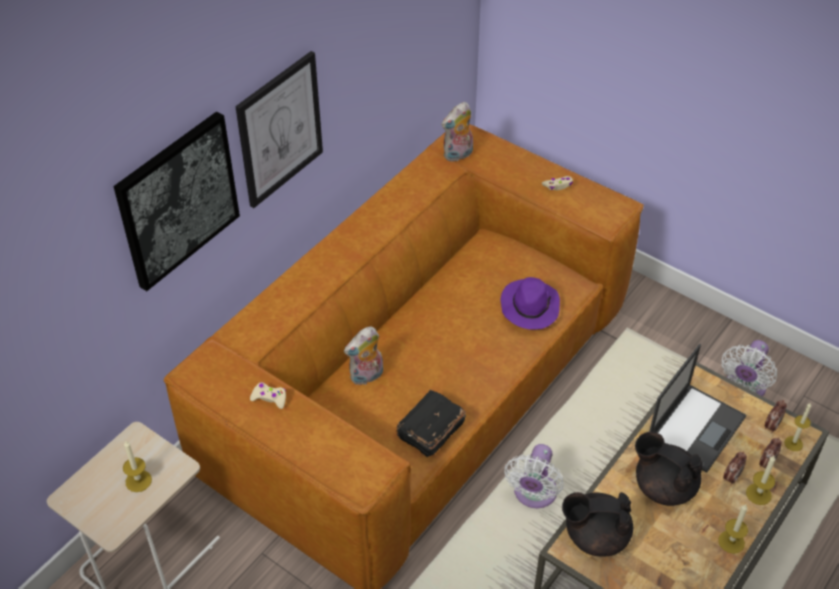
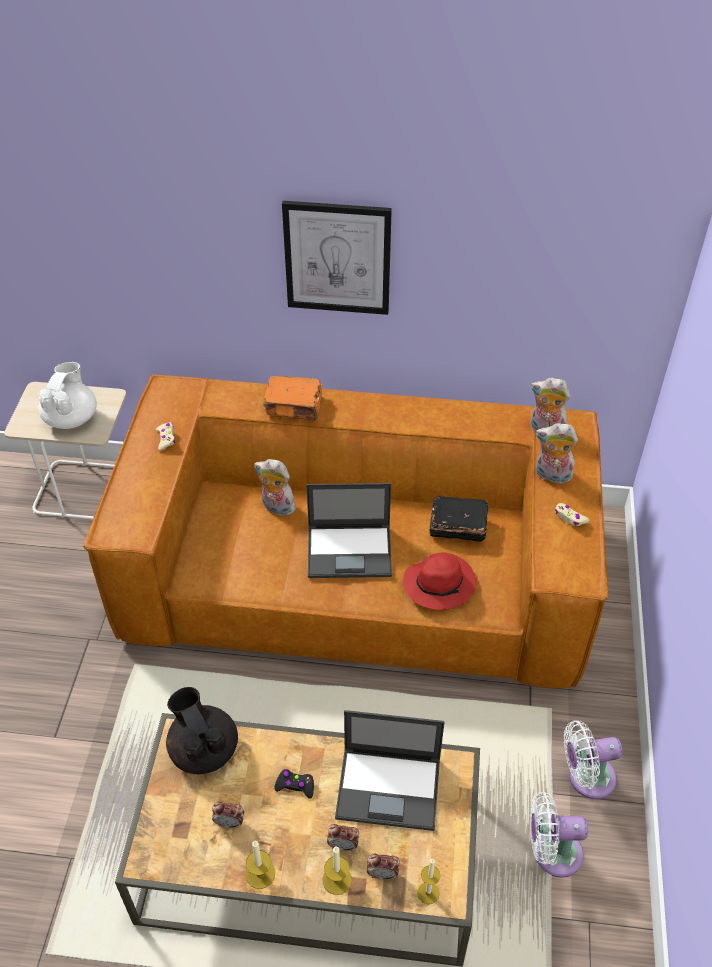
camera: 60 degrees right, 0 degrees up
(138, 481) = (71, 418): candle -> white teapot
(177, 200) = (202, 240): picture -> none
(303, 290) = (294, 406): none -> orange book
(430, 431) = (243, 574): black book -> black book (457, 526)
(456, 346) = (350, 551): none -> laptop
(509, 175) = (551, 476): none -> plush toy
(529, 306) = (440, 584): purple hat -> red hat
(533, 495) = (292, 714): white fan -> white fan (586, 778)
(663, 486) = (295, 785): black teapot -> black game controller
(771, 426) = (438, 861): alarm clock -> alarm clock (230, 823)

